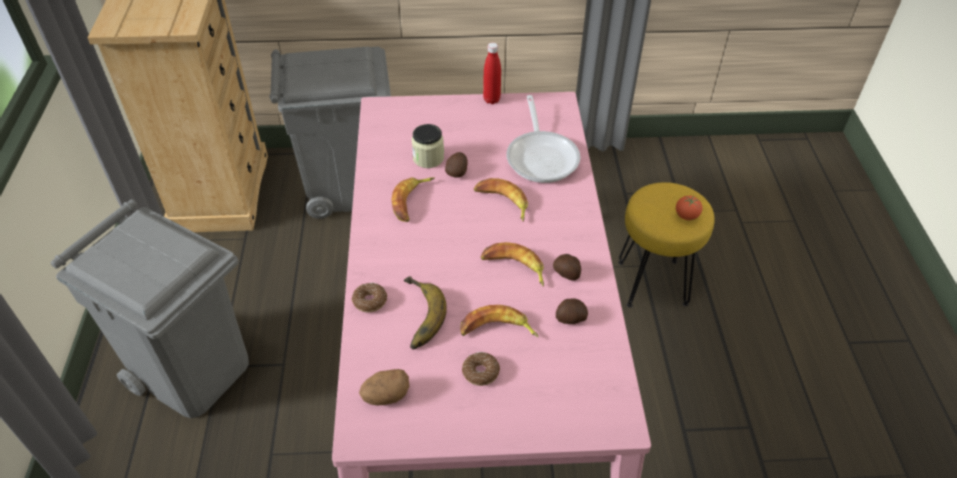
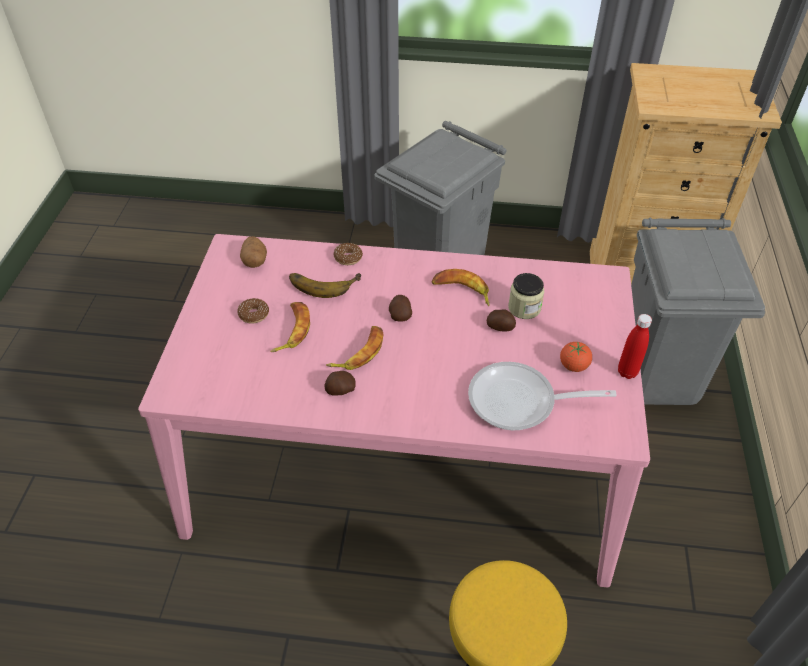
camera: 100 degrees right, 0 degrees up
(502, 202) = (449, 356): banana -> none
(570, 319) = (286, 382): potato -> potato (400, 315)
(686, 216) = (493, 626): tomato -> tomato (573, 366)

